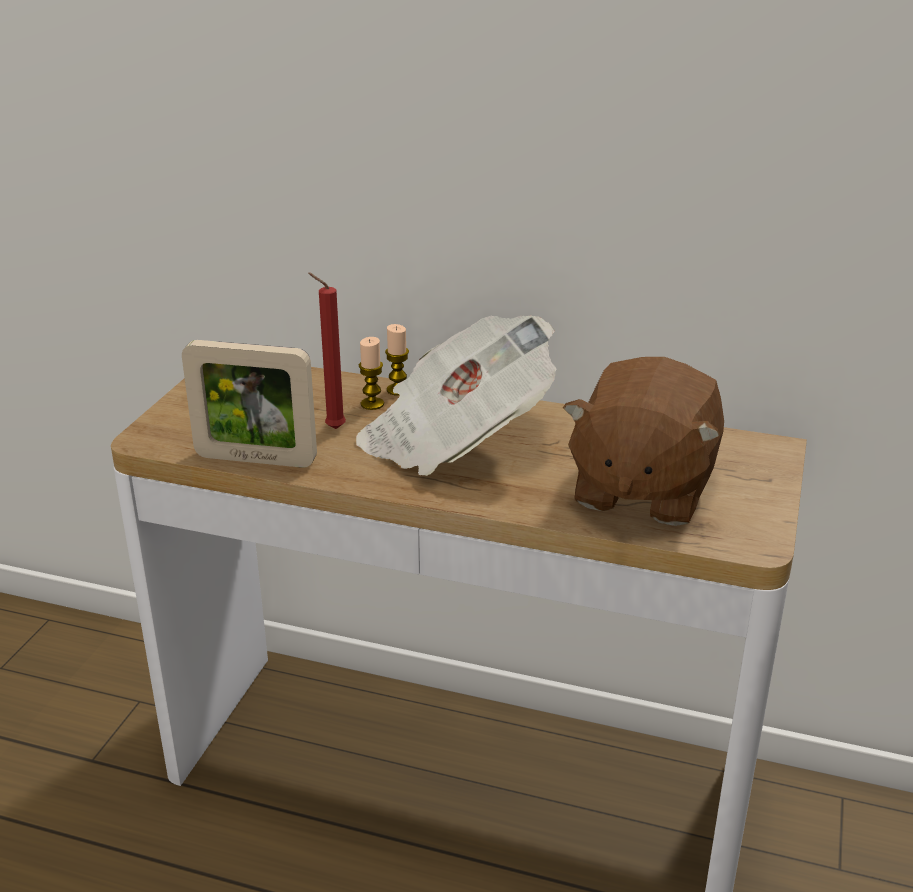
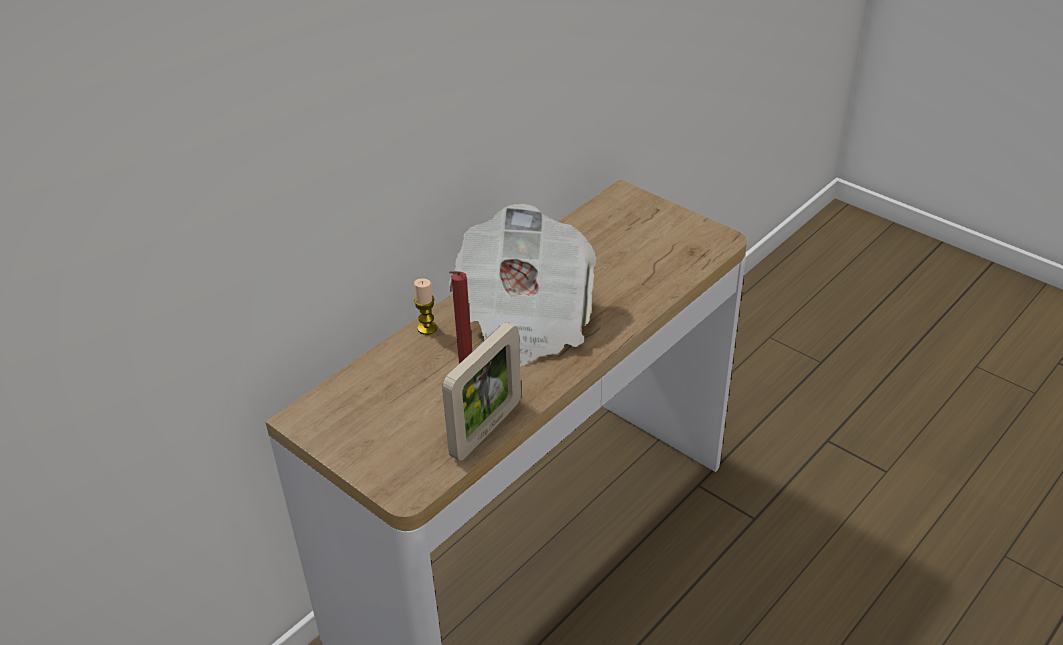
camera: 65 degrees left, 10 degrees up
(372, 404) = (440, 347): candle -> none
(640, 489) = (640, 260): brown plush toy -> none

